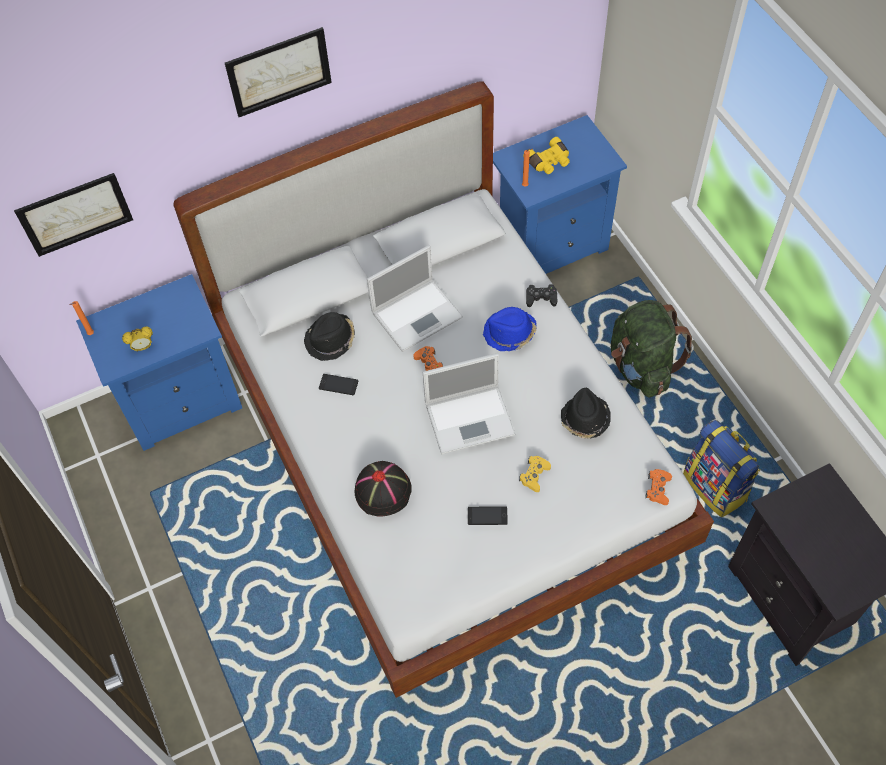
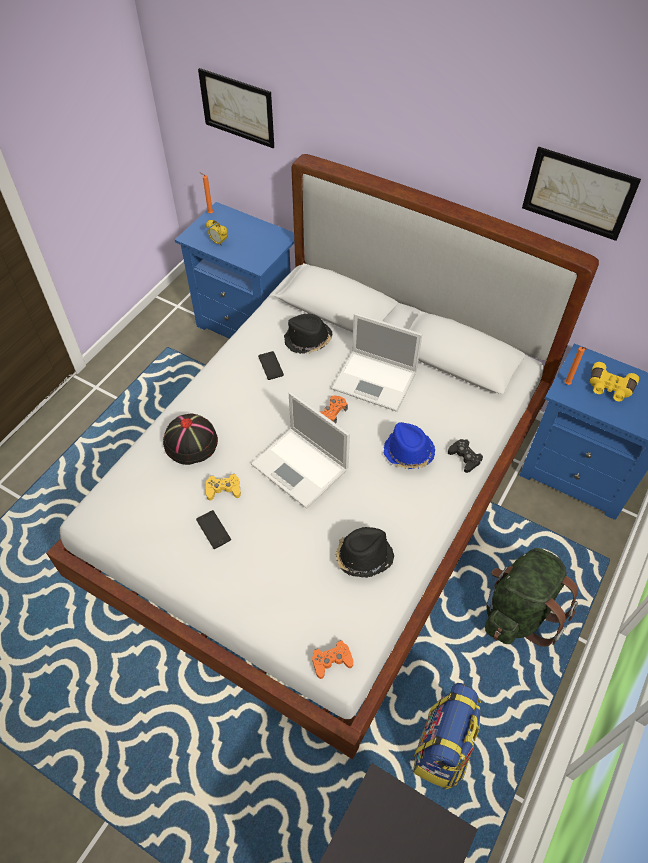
camera: 55 degrees right, 5 degrees down
(279, 72) = (420, 96): picture -> picture (578, 193)
(534, 475) = (277, 546): yellow game controller -> yellow game controller (223, 489)

